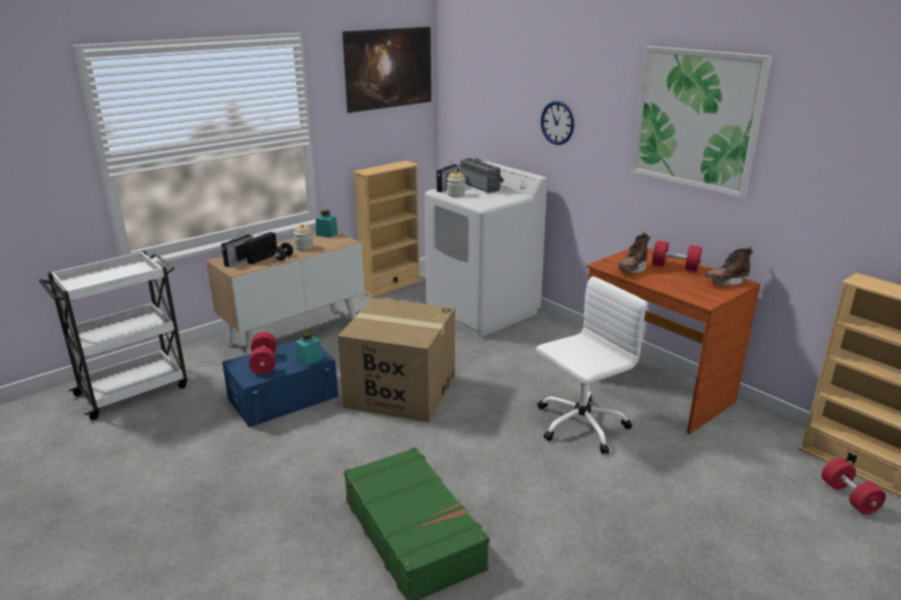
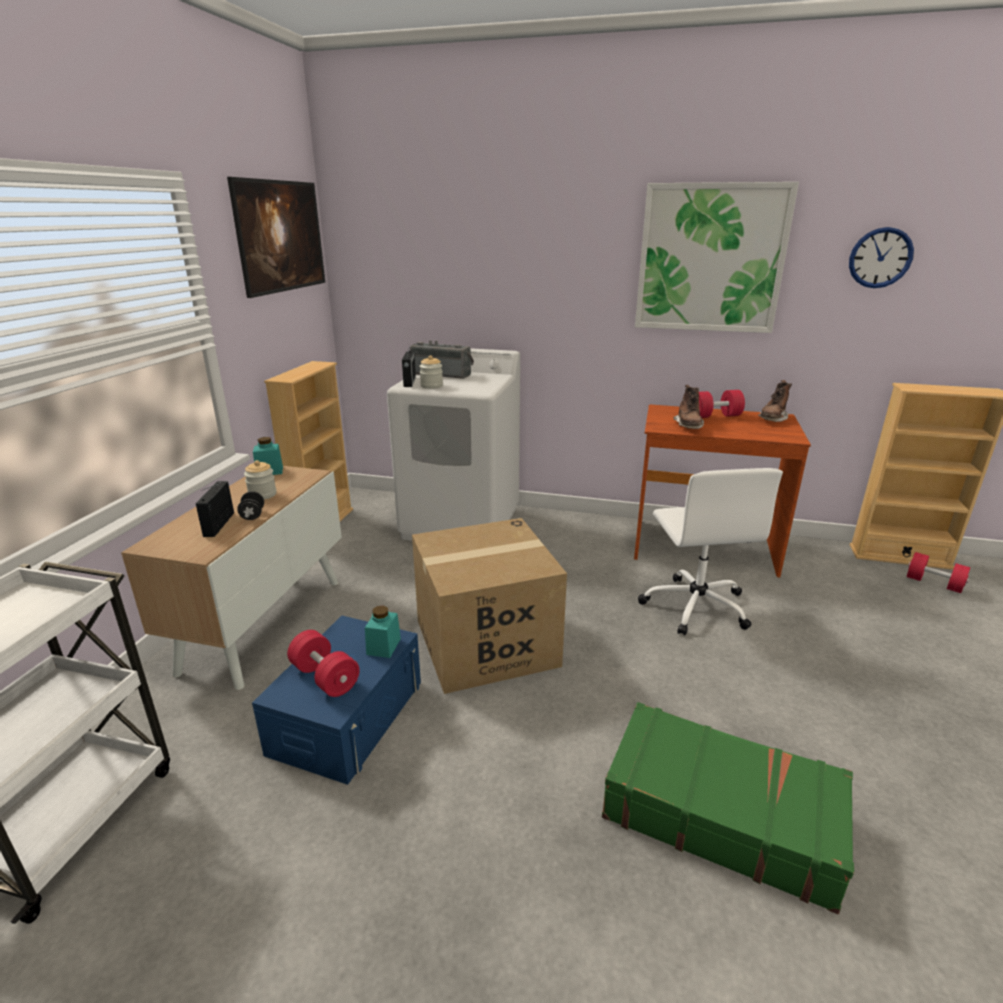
camera: 35 degrees left, 0 degrees up
(239, 261) = (185, 538): radio -> none
(557, 123) = (525, 286): wall clock -> wall clock (880, 258)
(579, 425) = (695, 605): white office chair -> white office chair turned 150 degrees clockwise

